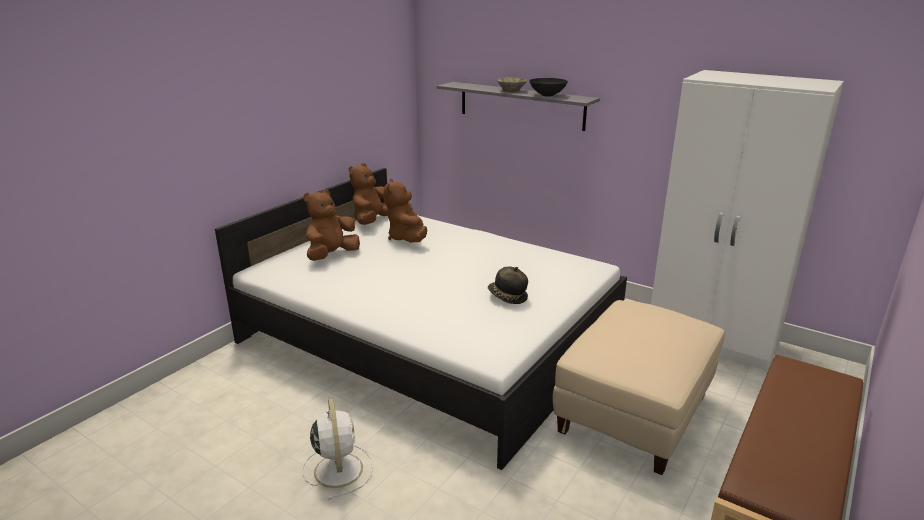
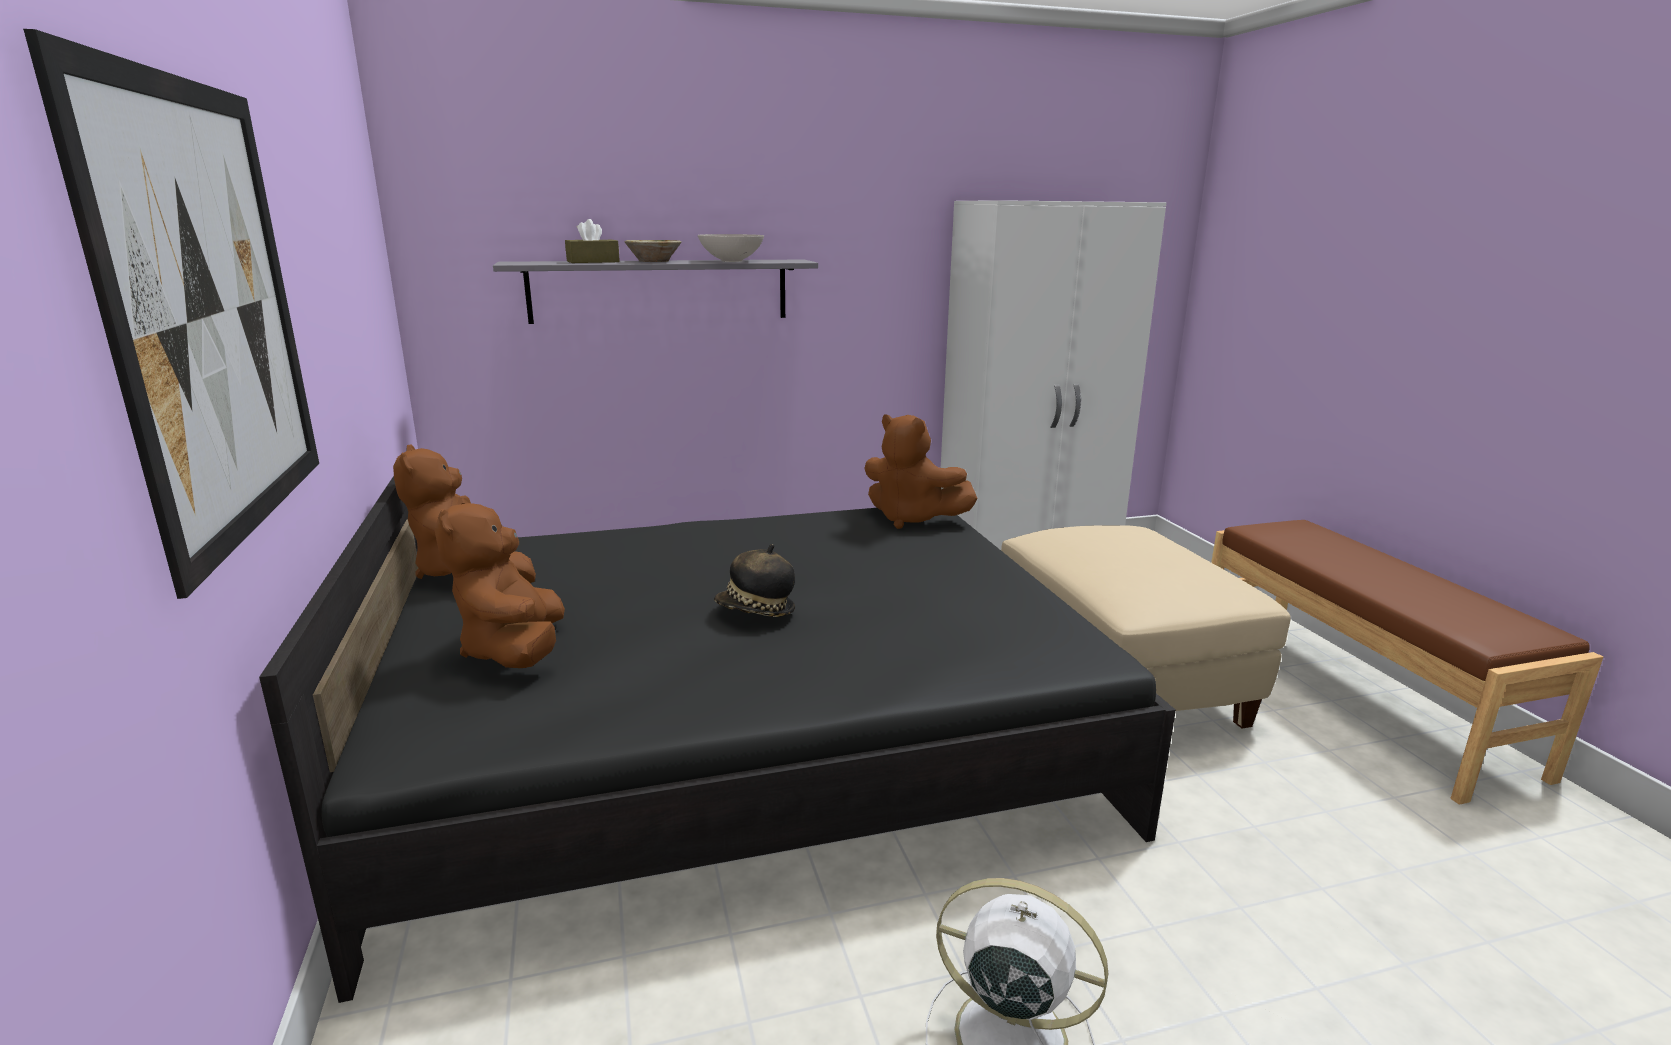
camera: 50 degrees left, 5 degrees down
(230, 114) = (213, 313): none -> picture
(407, 238) = (598, 571): brown plush toy -> brown plush toy (912, 519)
(429, 337) = (740, 739): white bed -> black bed
(484, 87) = (593, 262): none -> brown tissue box
(507, 297) = (932, 582): hat -> hat (756, 611)
(547, 95) = (732, 261): black bowl -> white bowl

